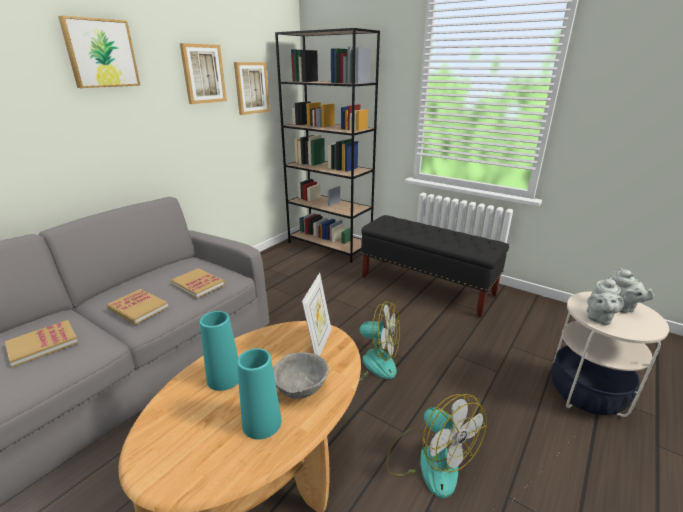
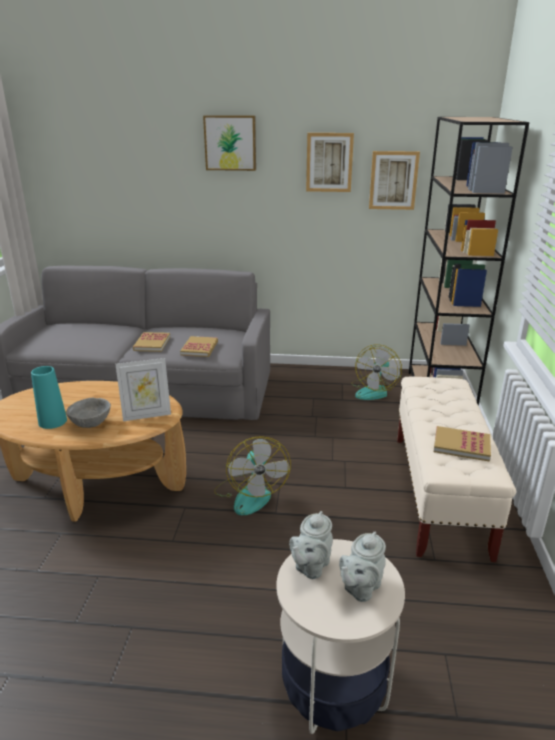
camera: 60 degrees right, 0 degrees up
(43, 344) = (95, 337): book -> book (461, 445)
(224, 378) = (88, 395): turquoise vase -> none
(426, 286) = (439, 493): black bench -> beige bench
(429, 459) = (149, 565): fan -> fan (374, 391)
(598, 318) = (310, 566): grey teapot -> grey teapot turned 60 degrees counterclockwise

